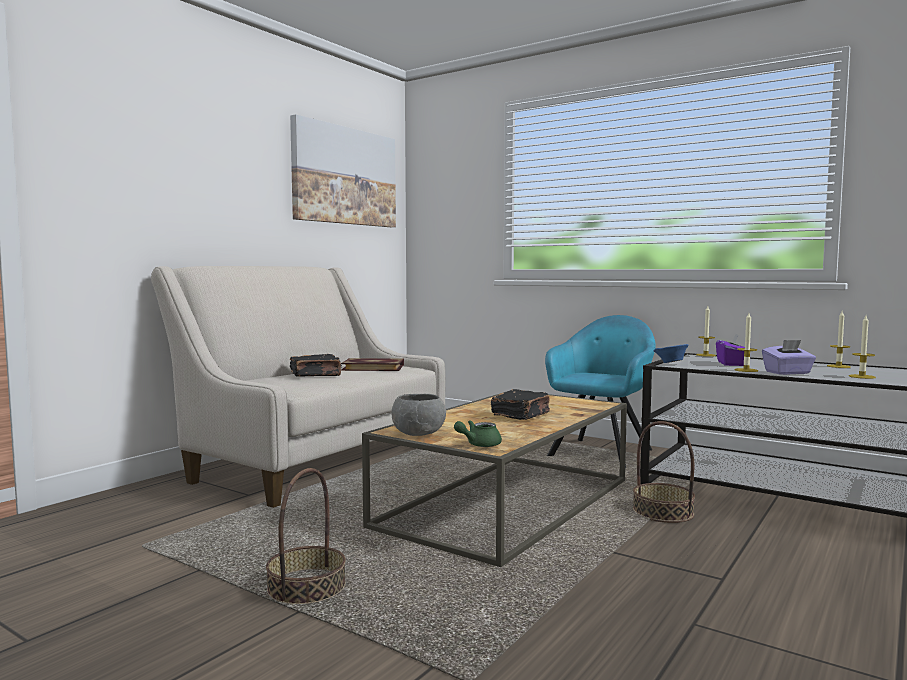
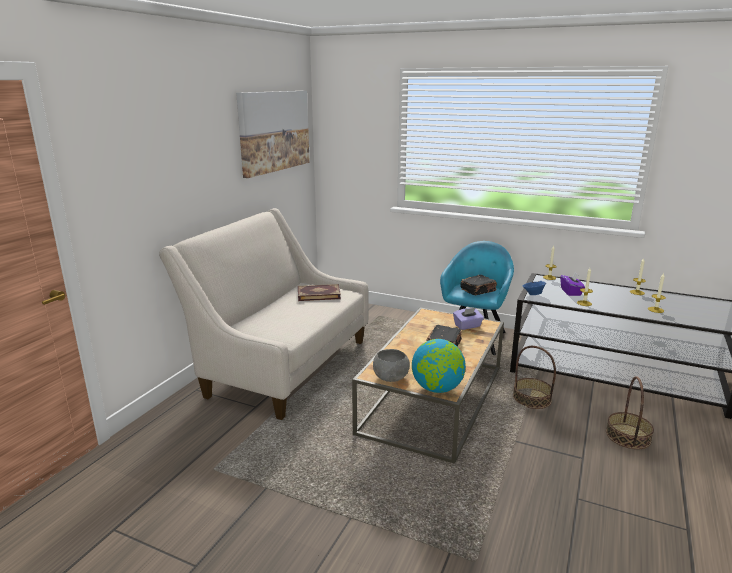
camera: 10 degrees left, 15 degrees up
(307, 587) = (345, 496): basket -> basket (628, 436)
(316, 375) = (285, 311): black book -> black book (478, 291)
(479, 445) = (437, 389): green teapot -> globe
(788, 373) = (611, 307): purple tissue box -> purple tissue box (467, 326)

